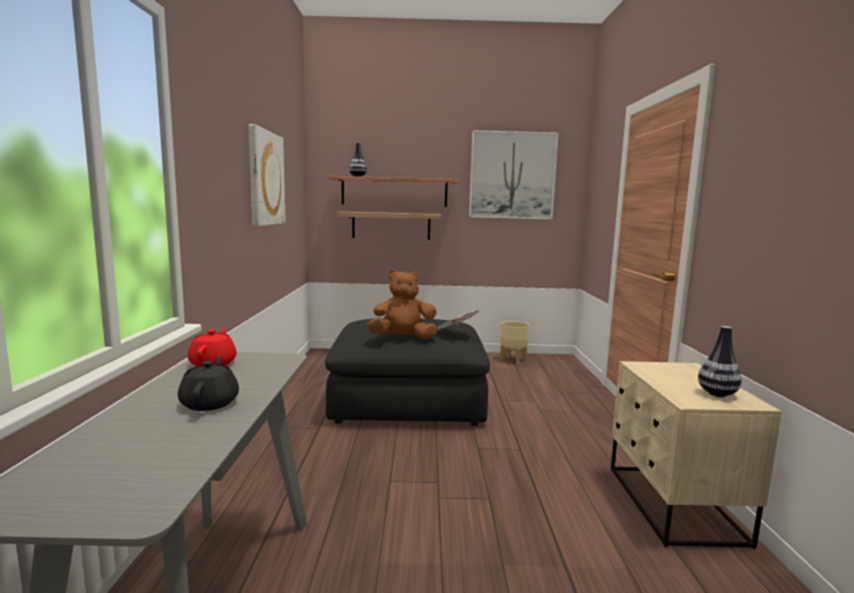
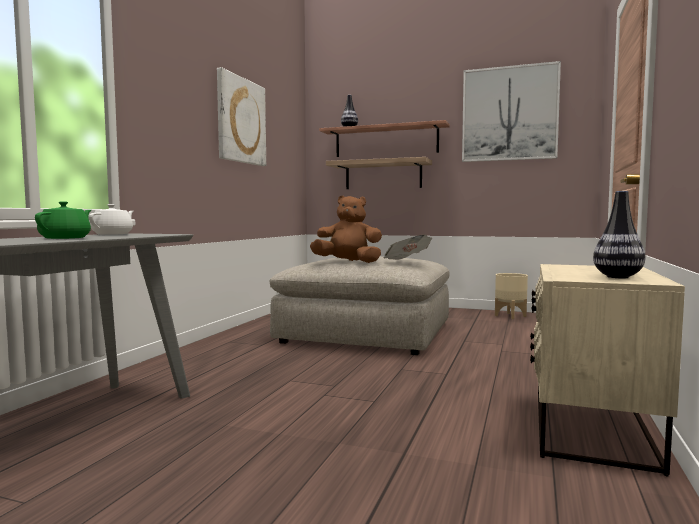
camera: 20 degrees right, 5 degrees down
(210, 403) = (66, 238): black teapot -> green teapot
(213, 363) = (113, 234): red teapot -> white teapot
(408, 397) = (366, 333): black ottoman -> beige ottoman

